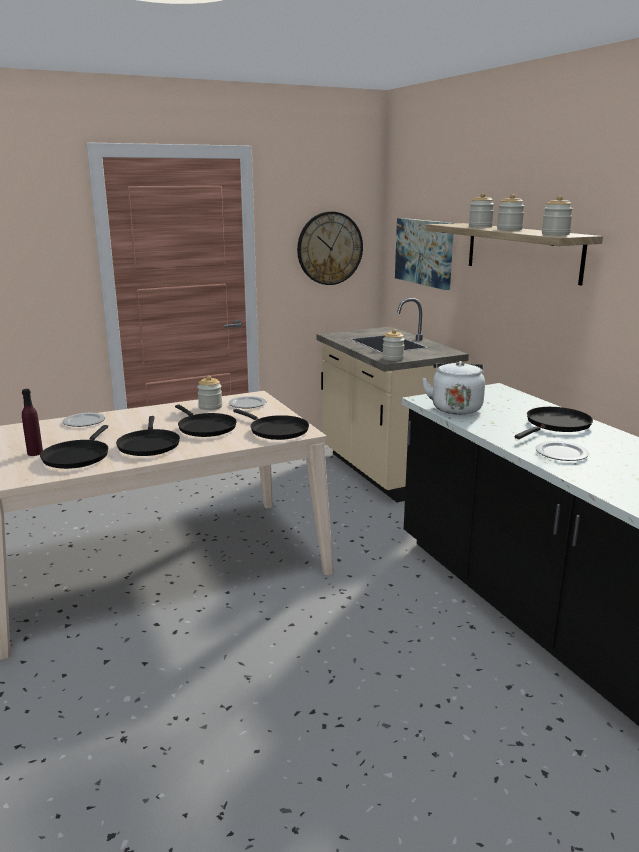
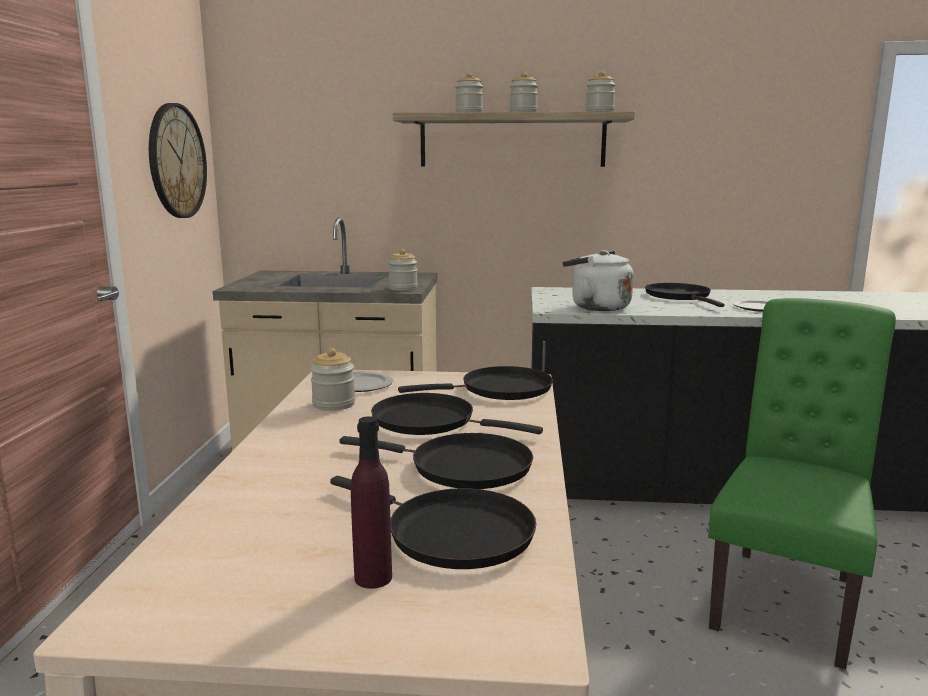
camera: 60 degrees left, 5 degrees down
(85, 421) = (239, 502): plate -> none
(205, 427) = (430, 421): black frying pan -> black frying pan turned 150 degrees counterclockwise
(391, 676) = (786, 596): none -> green chair
(424, 252) = (324, 159): picture -> none

